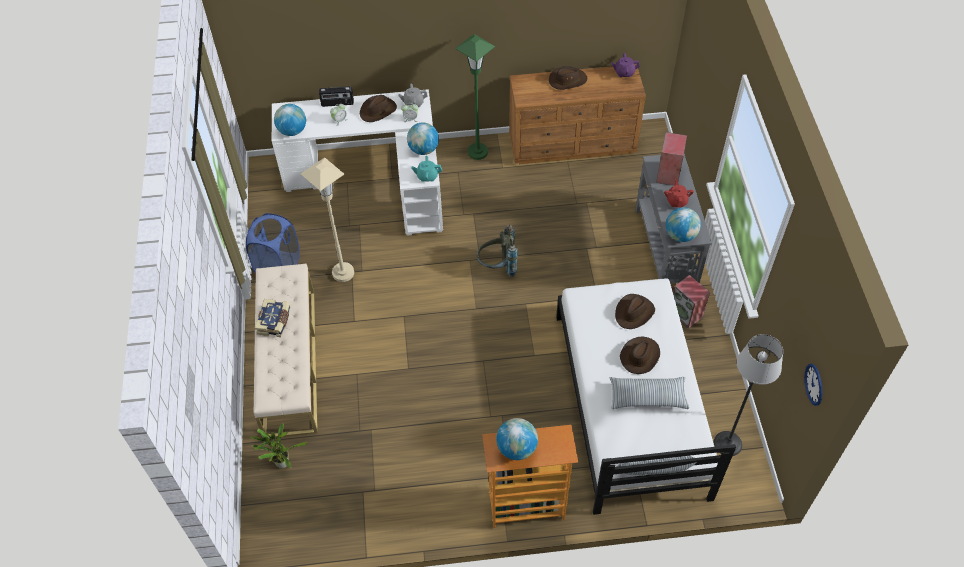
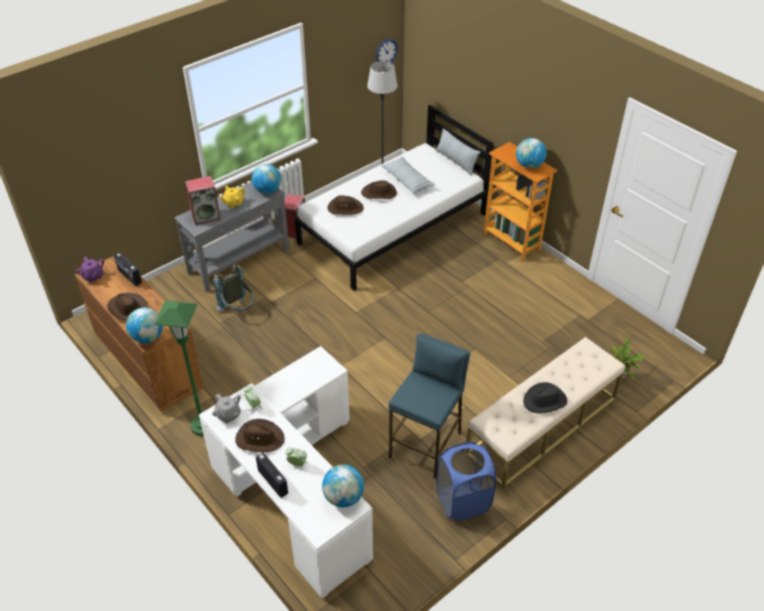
camera: 125 degrees left, 10 degrees down
(275, 322) = (545, 400): book -> black hat
(343, 273) = (426, 445): beige floor lamp -> blue stool
(423, 149) = (285, 379): globe -> globe (148, 337)
(427, 176) = (317, 359): turquoise teapot -> none
(498, 266) = (332, 345): grey backpack -> grey backpack (239, 310)
(607, 92) = (129, 277): none -> radio
(676, 201) = (233, 203): red teapot -> yellow teapot

